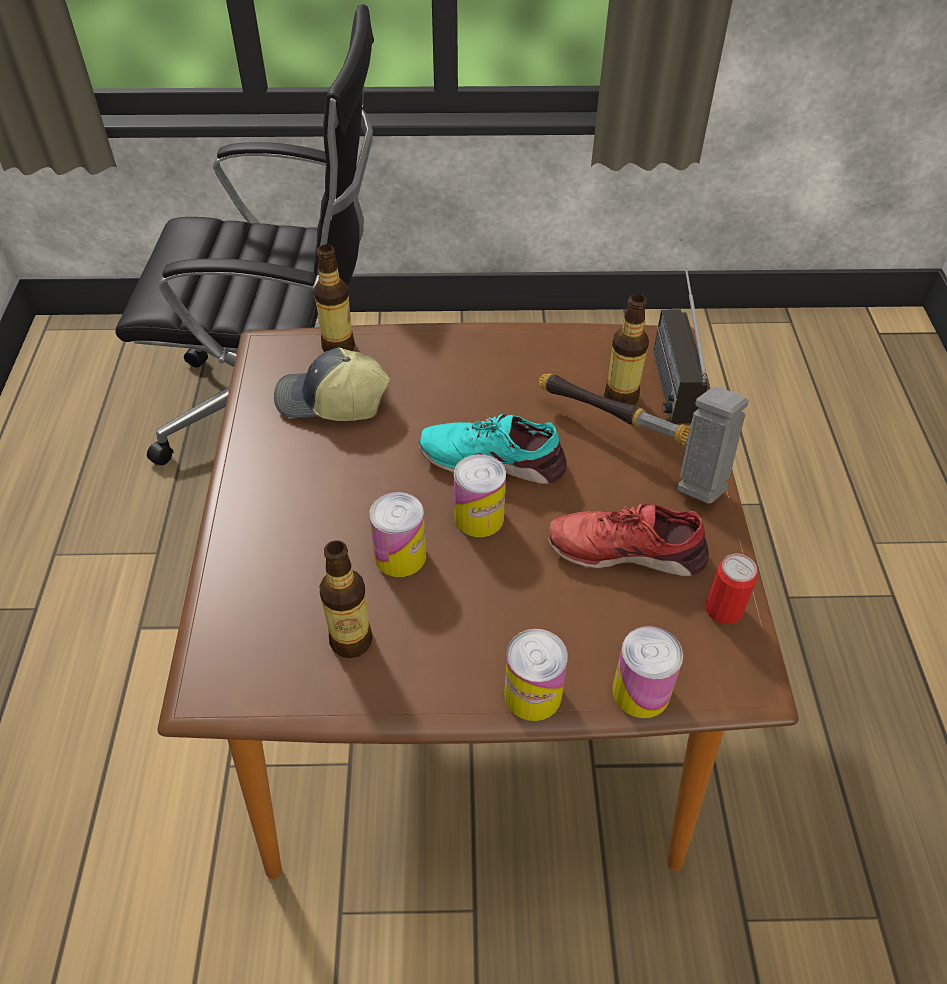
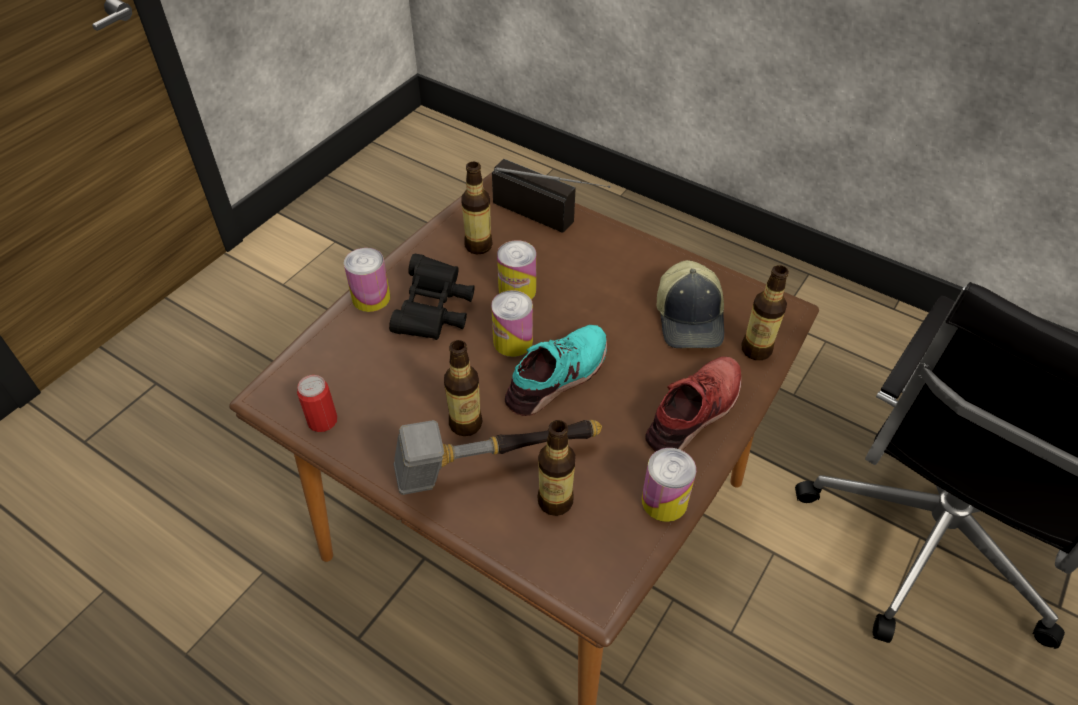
camera: 125 degrees right, 0 degrees up
(331, 402) = (690, 318): cap -> cap turned 135 degrees clockwise
(498, 612) = (434, 312): none -> black binoculars
(610, 495) = (466, 423): none -> bottle
(626, 549) = (414, 401): red shoe -> red shoe (695, 413)
(641, 692) = (322, 343): can -> can (664, 501)
(666, 366) = (566, 567): radio -> radio (553, 219)

